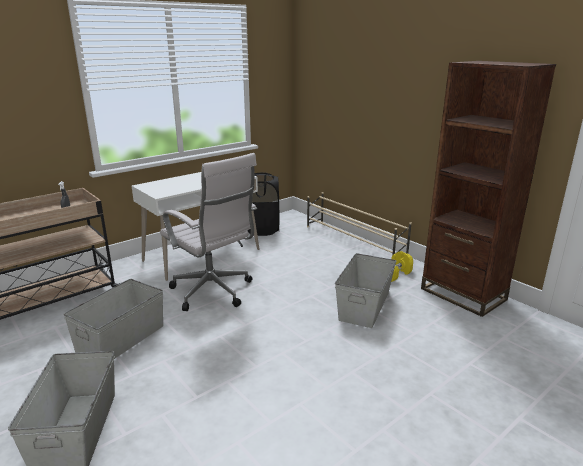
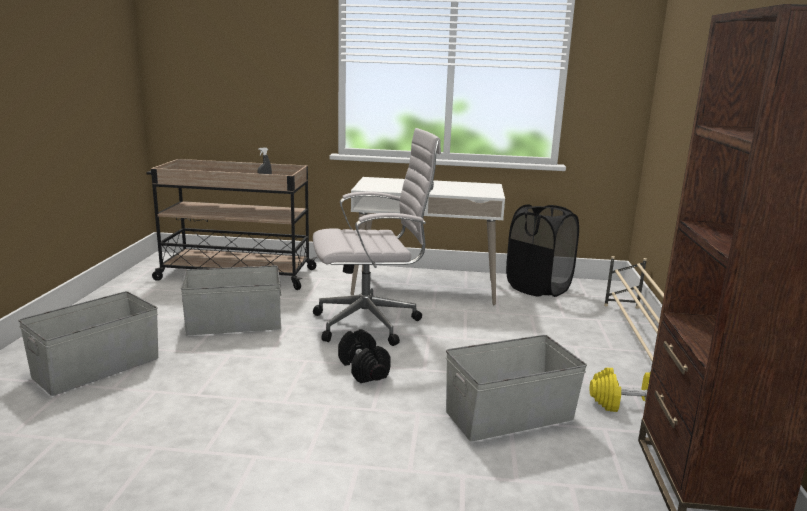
camera: 45 degrees right, 5 degrees down
(214, 292) = (371, 323): white office chair -> white office chair turned 105 degrees counterclockwise
(261, 322) = (364, 369): none -> black dumbbell

